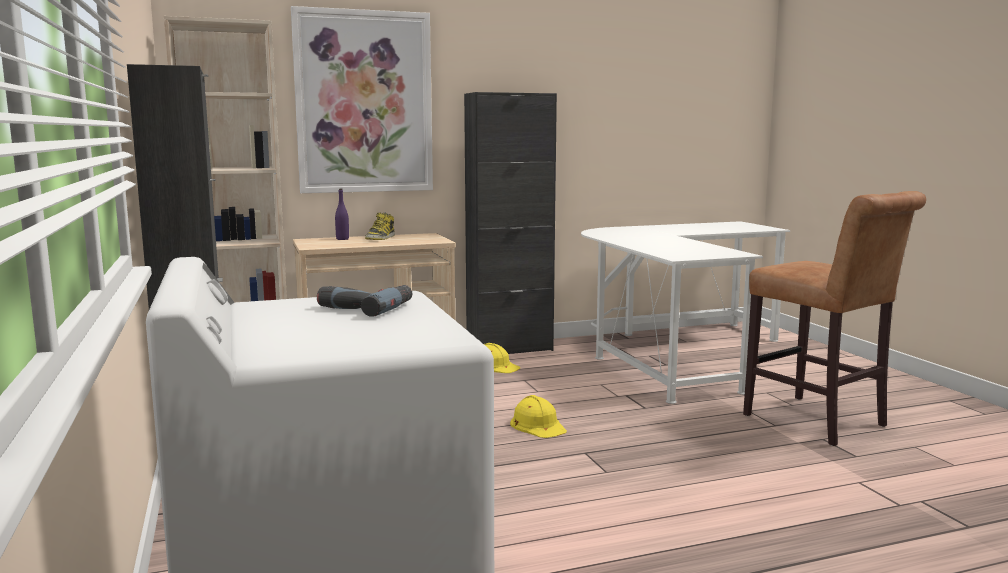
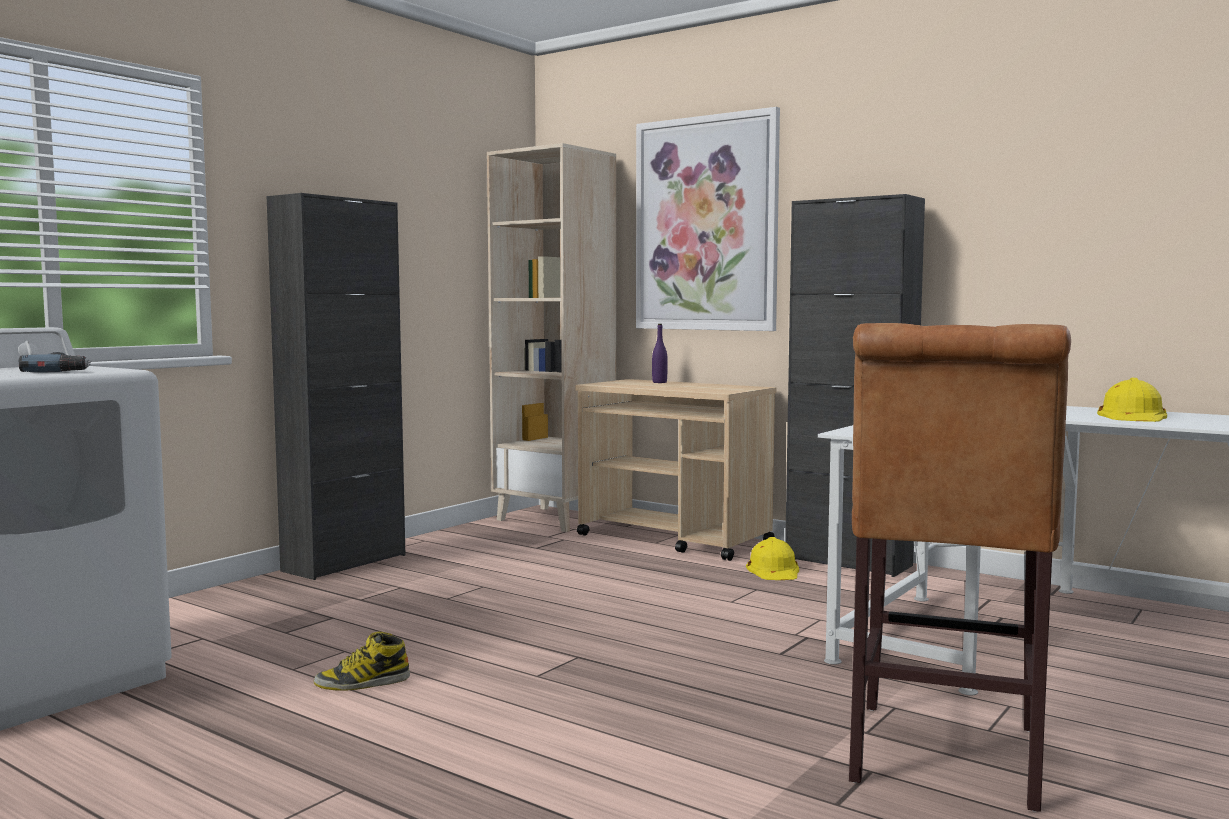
camera: 55 degrees right, 5 degrees down
(380, 238) = (693, 385): boot -> boot (362, 683)
(538, 425) = (624, 623): yellow hard hat -> yellow hard hat (1133, 416)

